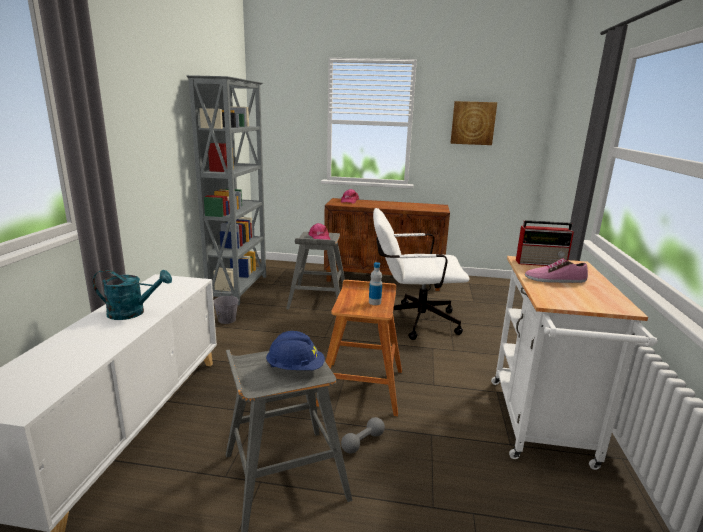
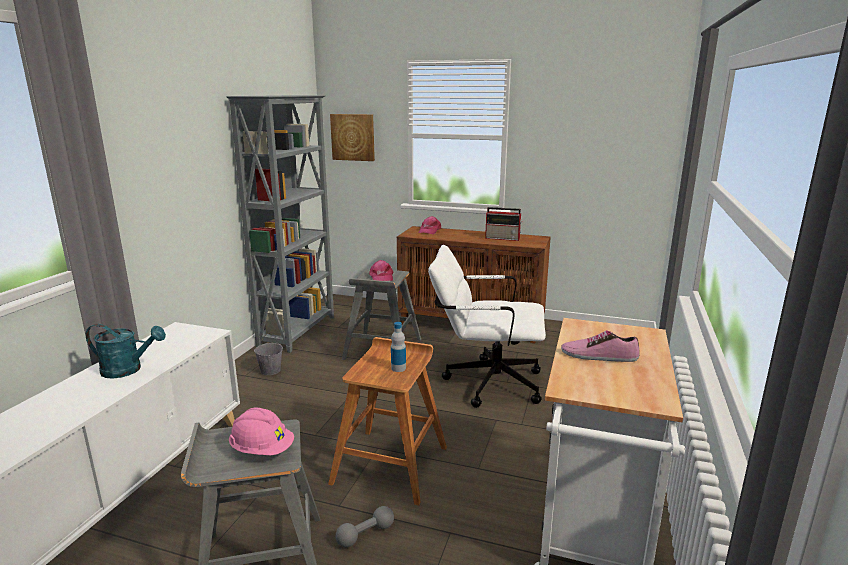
camera: 10 degrees right, 0 degrees up
(295, 368) = (262, 450): blue hard hat -> pink hard hat
(473, 123) = (582, 135): picture -> picture (353, 137)
(541, 263) = (600, 330): radio -> radio (503, 238)

